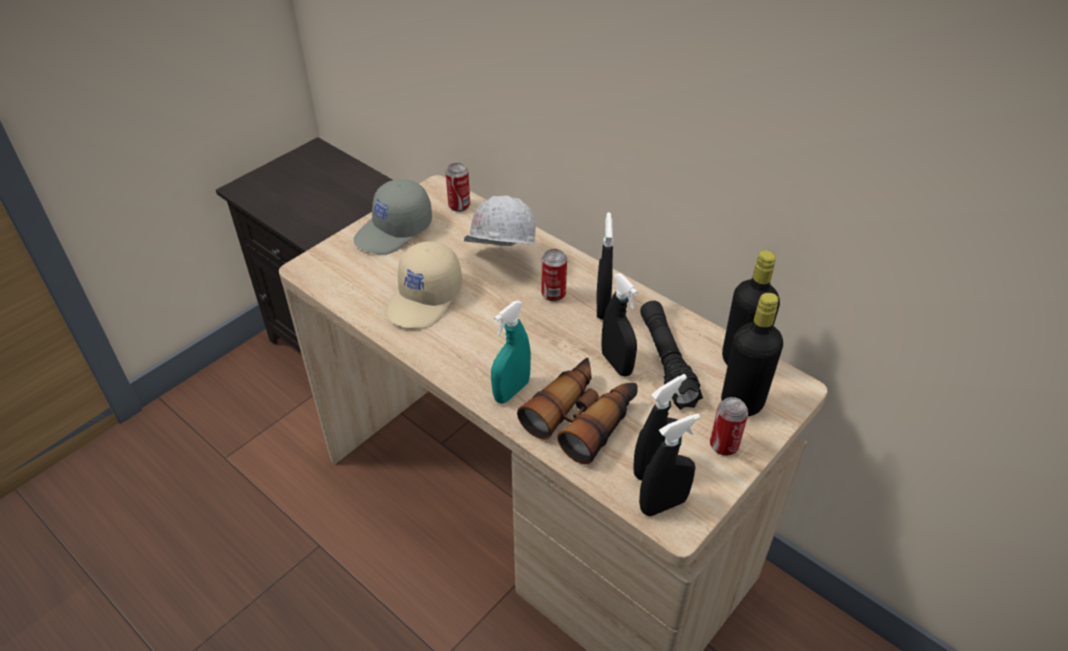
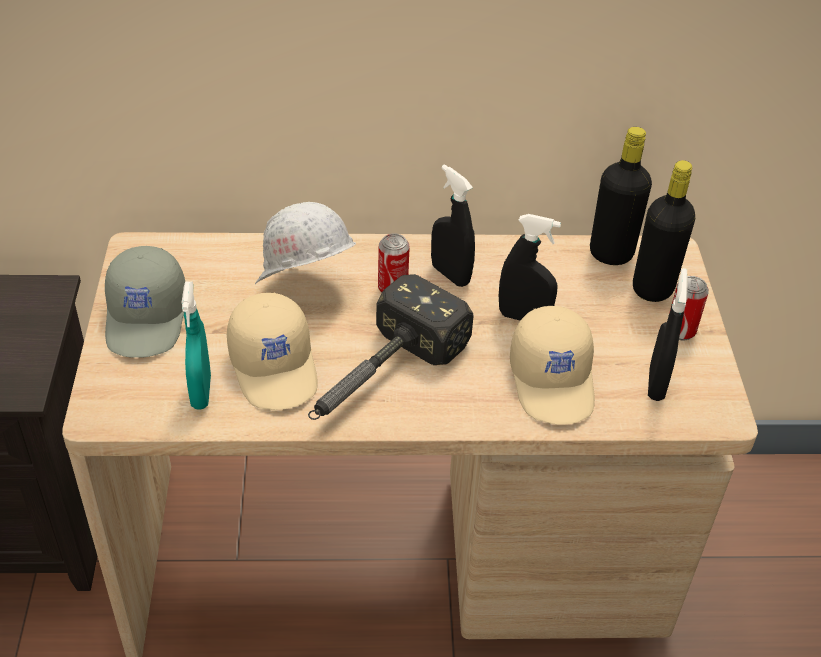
camera: 45 degrees left, 0 degrees up
(459, 206) = (185, 254): can -> none
(474, 342) = (378, 377): none -> hammer
(511, 391) = (469, 399): turquoise spray bottle -> turquoise spray bottle (201, 392)
(582, 417) = (554, 381): binoculars -> beige cap
(663, 504) = (696, 408): black spray bottle -> none
(666, 361) = (559, 290): black flashlight -> none

